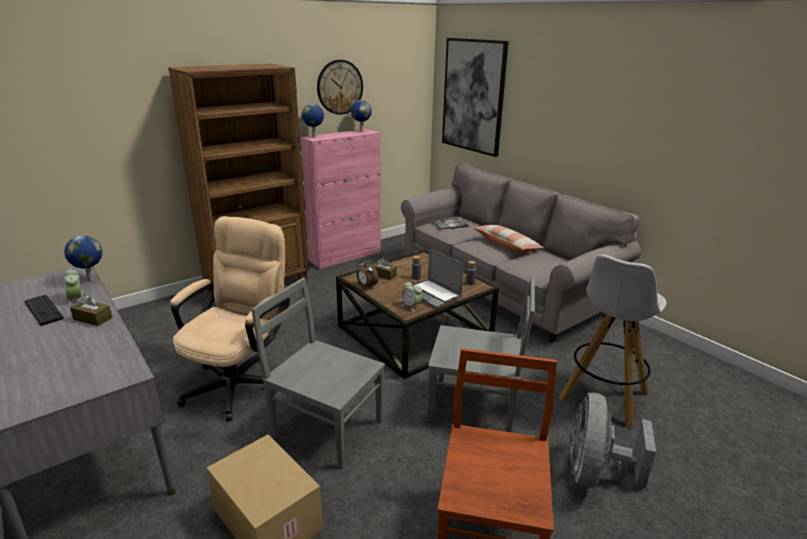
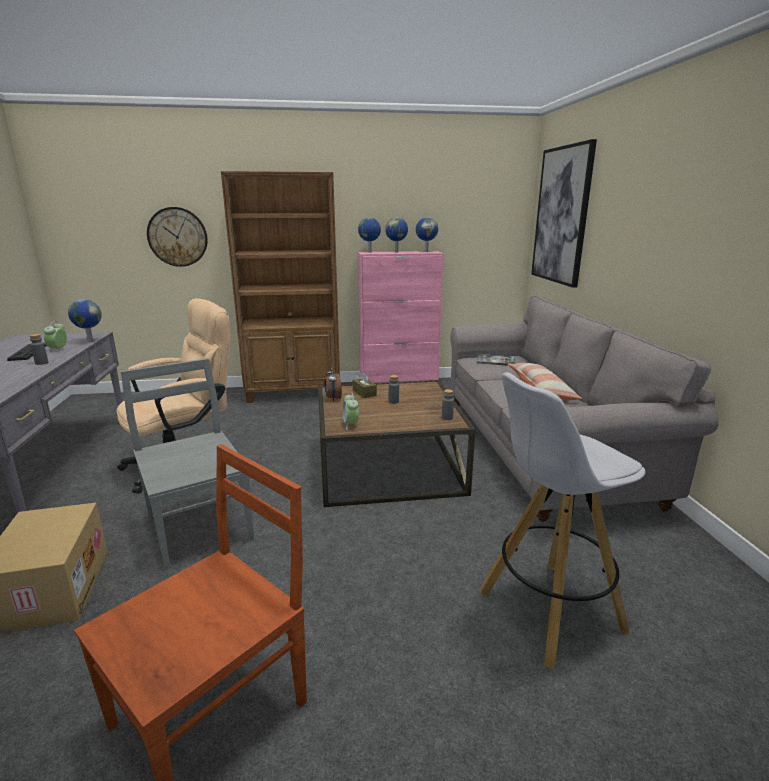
camera: 30 degrees right, 5 degrees down
(93, 318) = (41, 363): brown tissue box -> grey bottle
(338, 134) = (397, 252): none -> globe
(339, 87) = (408, 204): wall clock -> wall clock (177, 237)
(433, 295) = (389, 419): laptop -> none
(475, 406) = (366, 560): grey chair -> none
(595, 473) = (427, 706): grey fan -> none

